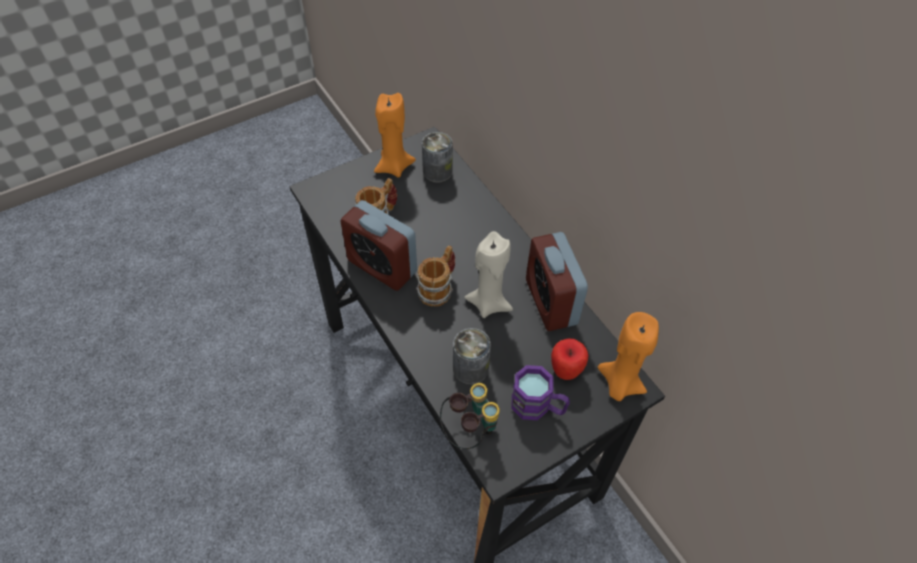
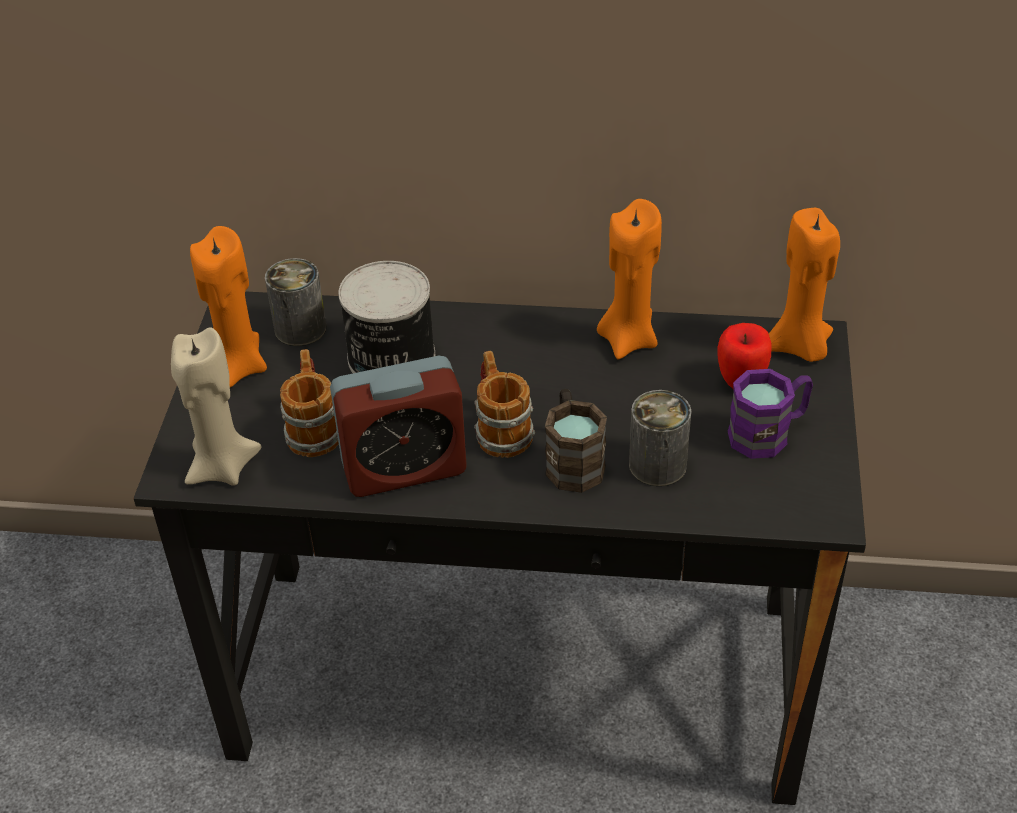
camera: 50 degrees left, 10 degrees down
(443, 330) = (572, 460): none -> brown mug
(448, 216) = (390, 359): none -> can
(469, 429) = (748, 513): binoculars -> none
(489, 303) = (574, 395): beige candle -> beige candle (222, 467)
(551, 302) = (628, 339): alarm clock -> orange candle

